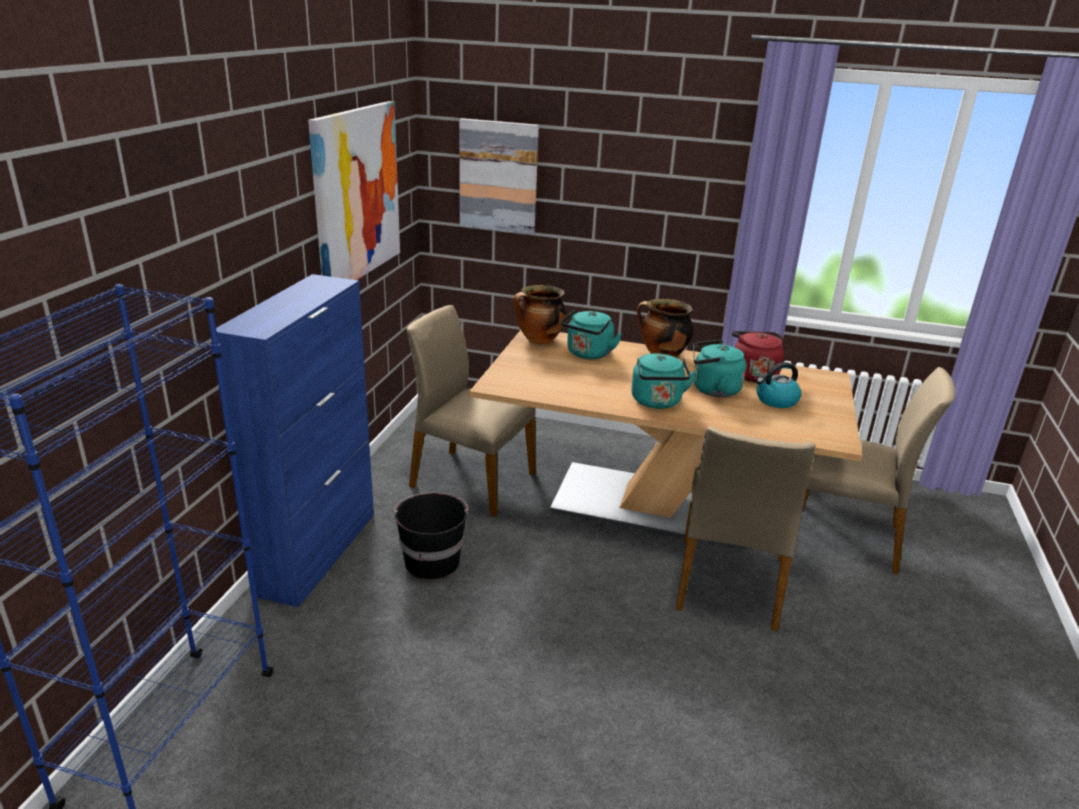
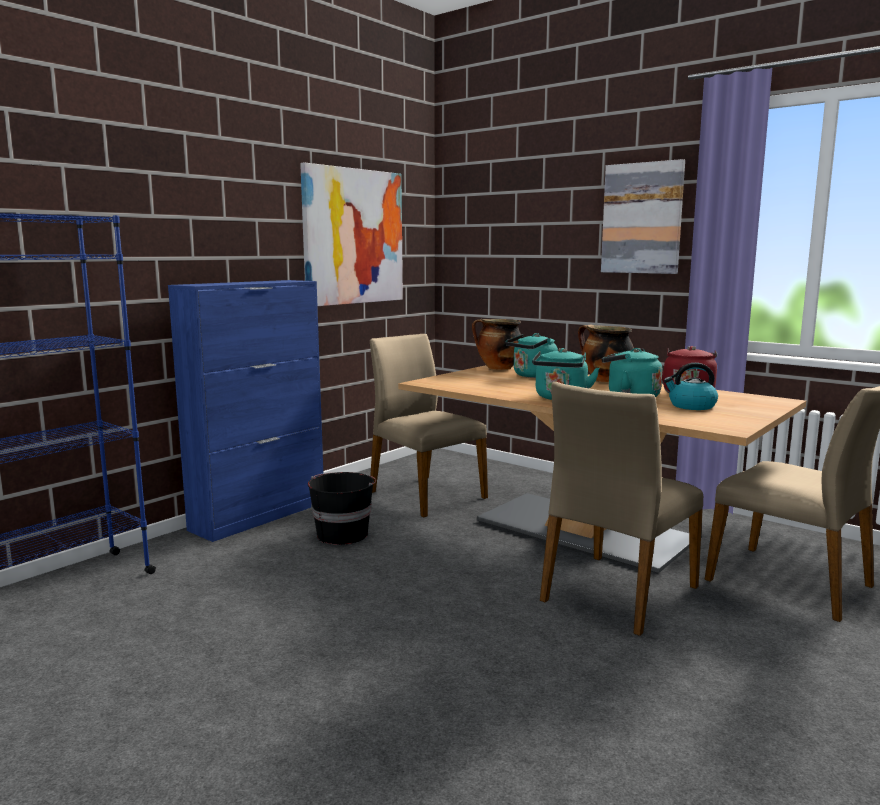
camera: 25 degrees right, 15 degrees down
(498, 176) = (492, 239): picture -> picture (642, 218)

